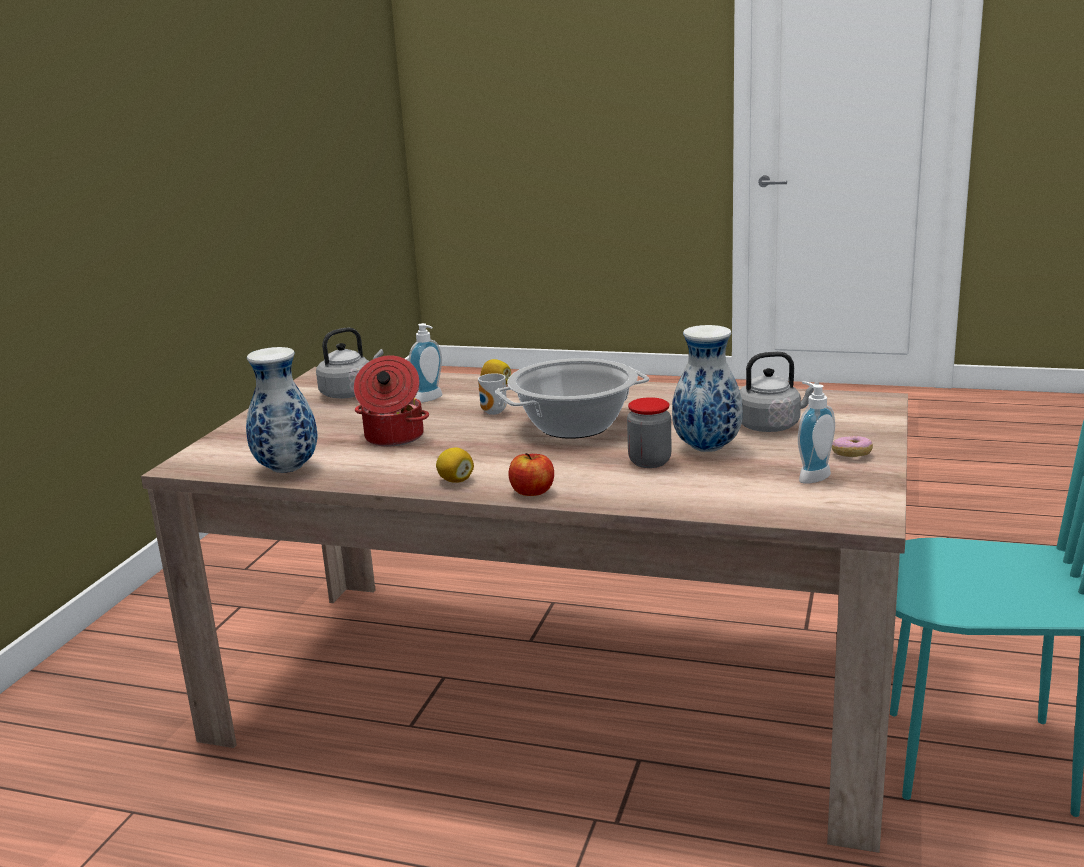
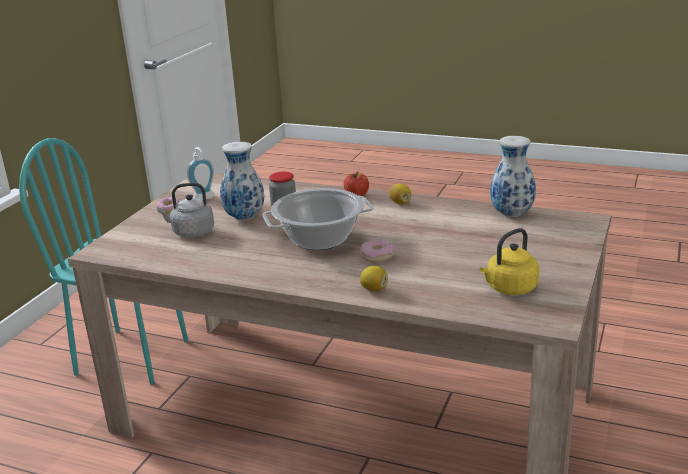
camera: 175 degrees left, 5 degrees up
(350, 393) = (509, 288): grey kettle -> yellow kettle
(393, 438) = (450, 236): cooking pot -> none
(431, 399) = (431, 275): soap dispenser -> none
(493, 413) = (377, 256): mug -> donut

